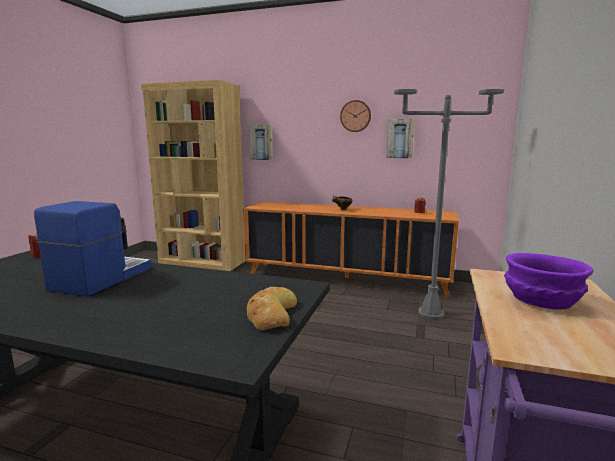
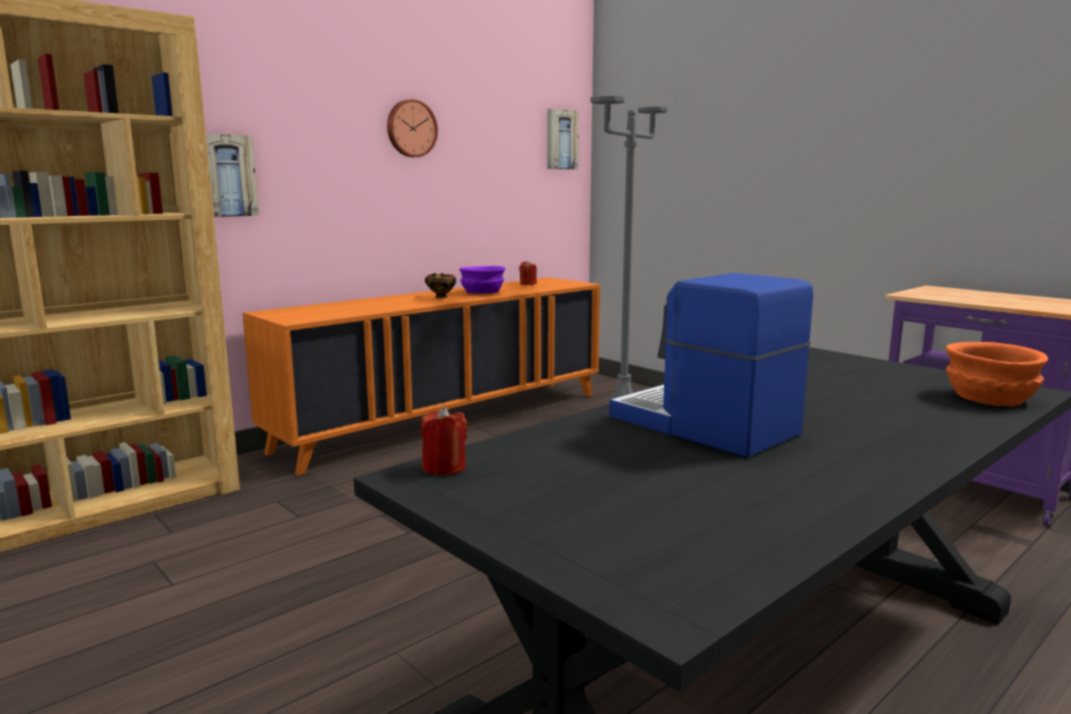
camera: 60 degrees left, 0 degrees up
(202, 344) = (990, 397): none -> orange bowl
(270, 314) = (908, 372): bread -> none
(400, 138) = (475, 170): picture -> picture (561, 139)
(540, 300) = (978, 297): purple bowl -> purple bowl (481, 293)

